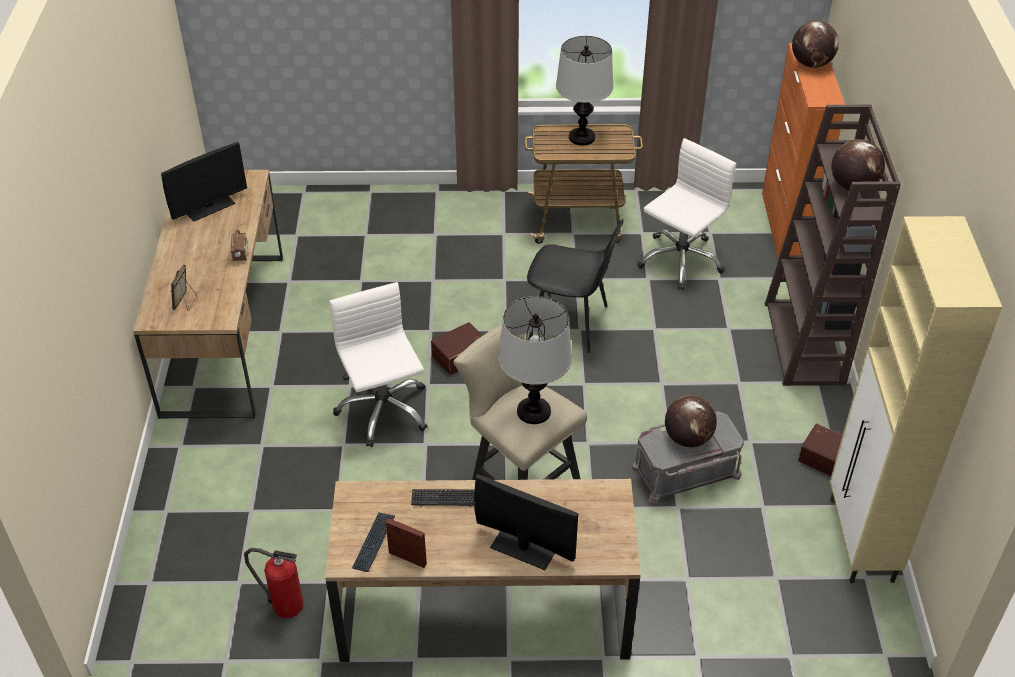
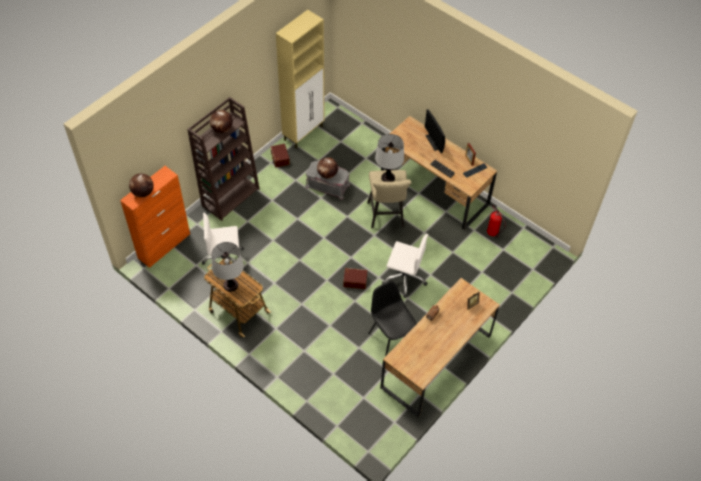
camera: 140 degrees left, 10 degrees up
(209, 207) = (426, 353): monitor -> none
(383, 410) = (404, 278): white office chair -> white office chair turned 90 degrees counterclockwise
(571, 323) = (300, 264): black chair -> black chair (391, 336)

